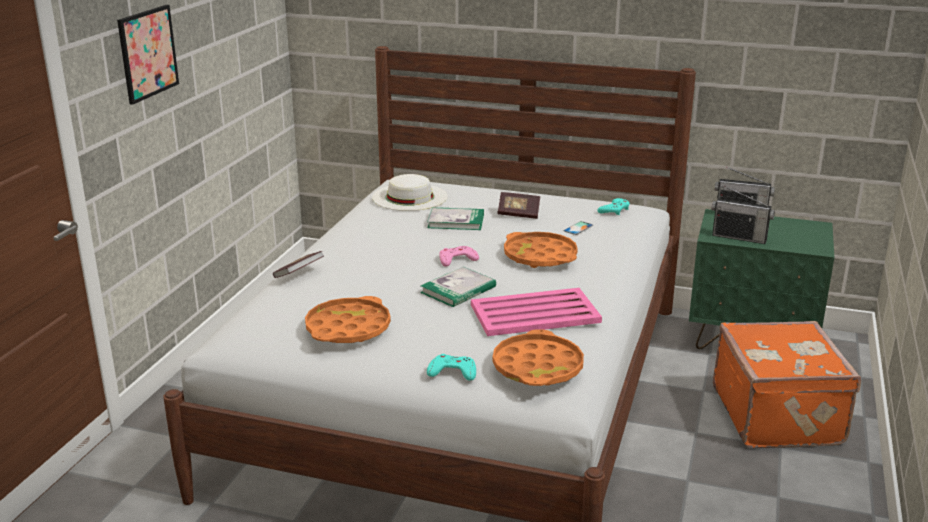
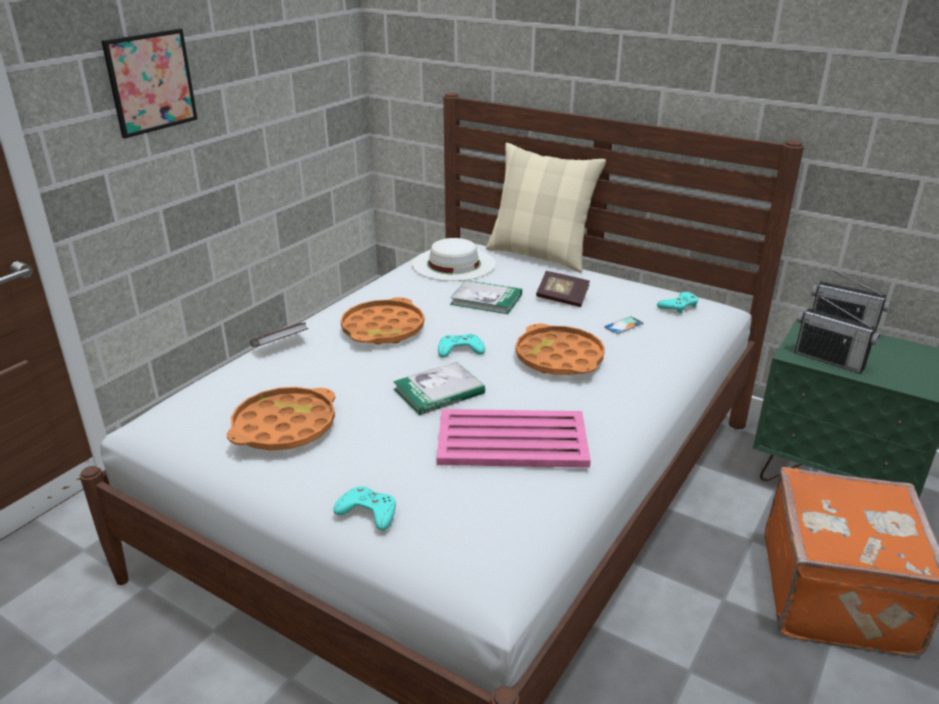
camera: 15 degrees right, 5 degrees up
(457, 259) = (460, 350): pink game controller -> turquoise game controller
(479, 183) = (539, 255): none -> beige pillow
(537, 367) = (475, 525): orange tray -> orange tray (383, 329)

